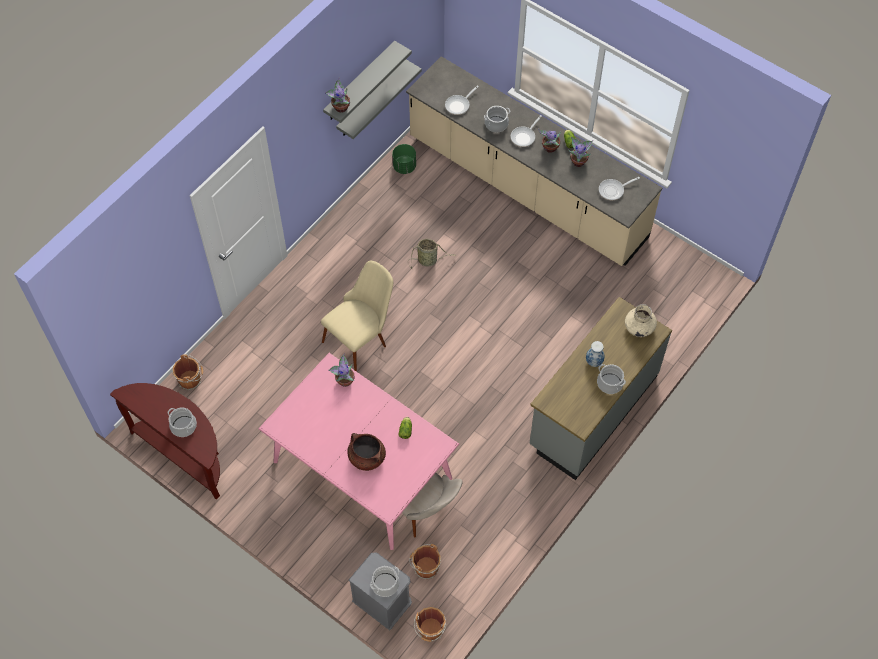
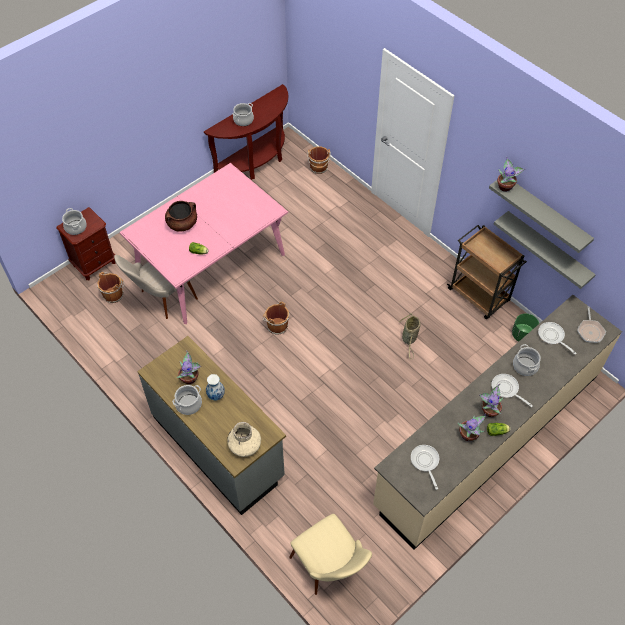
camera: 100 degrees right, 5 degrees down
(344, 380) = (258, 218): potted plant -> potted plant (190, 378)
(361, 337) = (336, 279): beige chair -> beige chair (331, 570)
(362, 204) = (479, 296): none -> brown cart
(383, 604) = (94, 264): grey nightstand -> brown nightstand
(430, 630) = (62, 290): brown bucket -> brown bucket (276, 326)
(446, 78) = (590, 331): none -> frying pan

